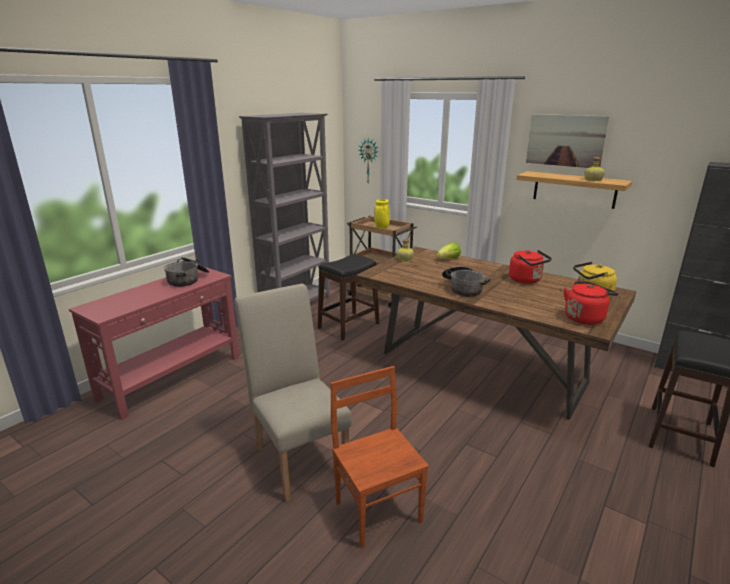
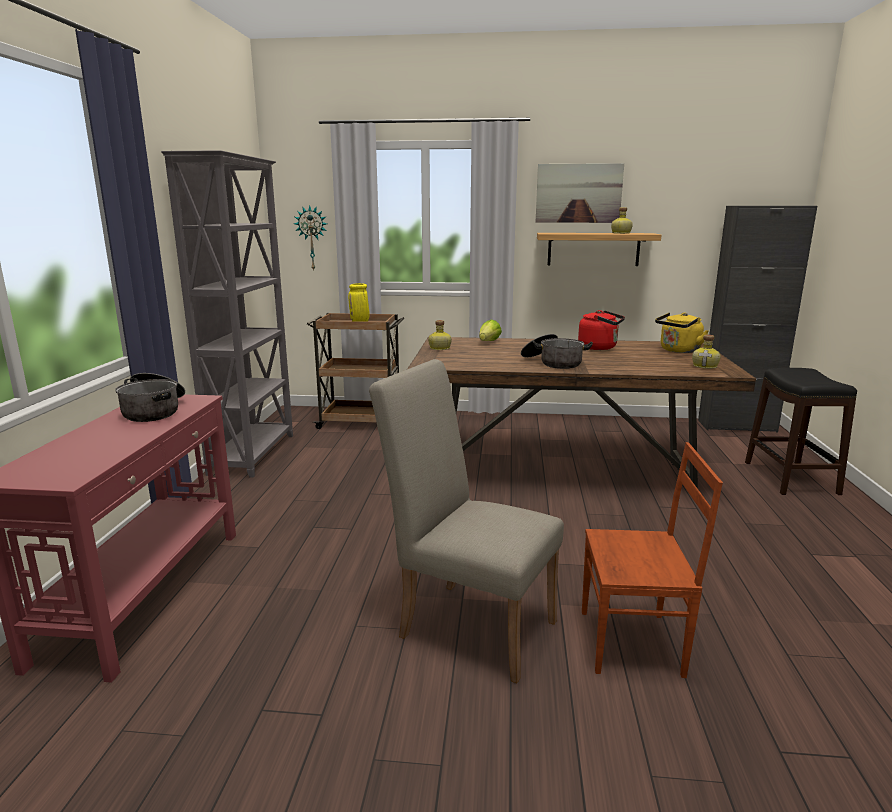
camera: 30 degrees left, 5 degrees down
(348, 326) = (356, 461): black stool -> none
(378, 510) = (632, 644): brown chair -> brown chair turned 150 degrees clockwise
(585, 318) = (705, 366): red kettle -> bottle

